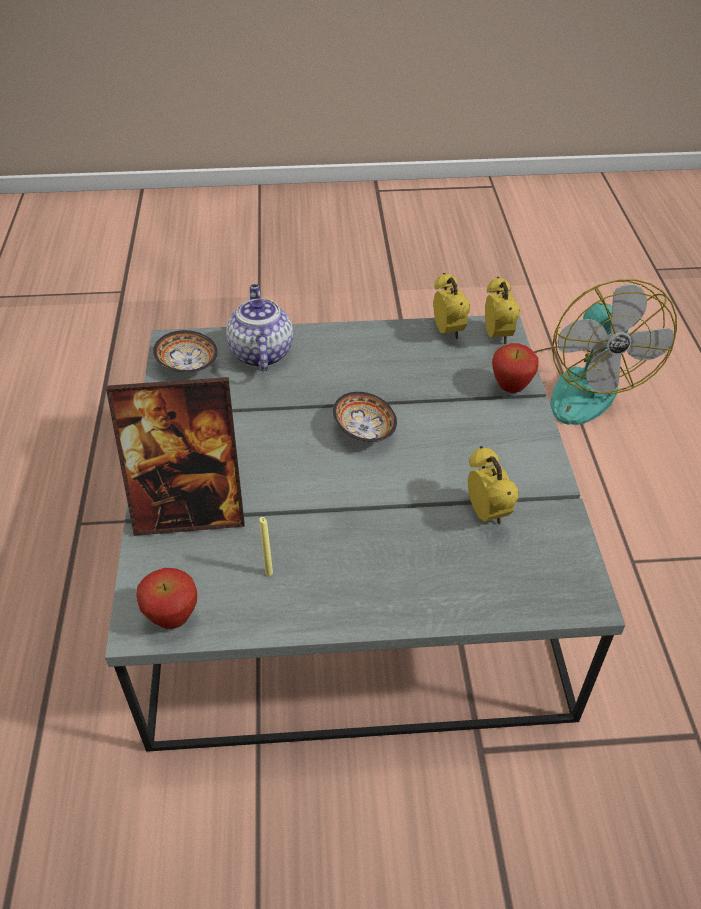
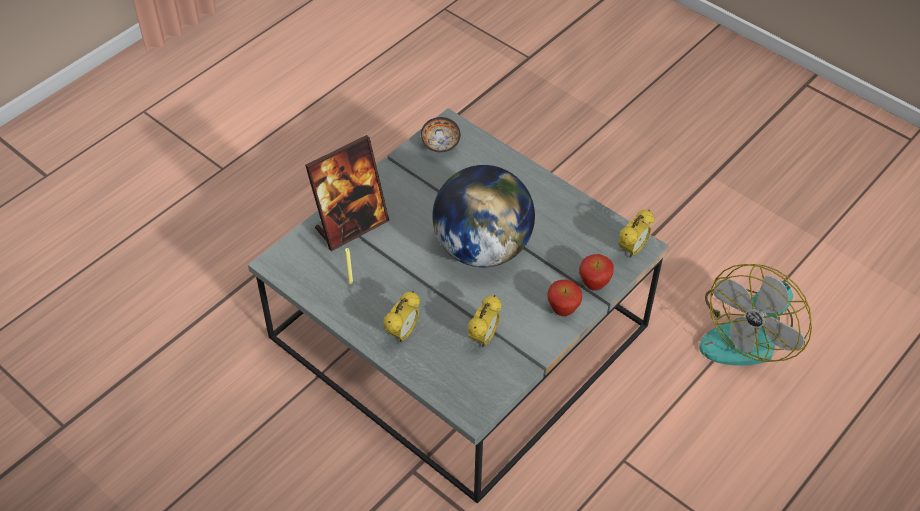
camera: 45 degrees right, 5 degrees up
(173, 618) = (289, 270): apple -> apple (563, 310)
(190, 511) = (351, 226): picture frame -> picture frame turned 75 degrees counterclockwise
(260, 353) = (486, 163): teapot -> none
(364, 431) = (482, 248): bowl -> globe
(448, 332) = (607, 225): alarm clock -> alarm clock (402, 333)

